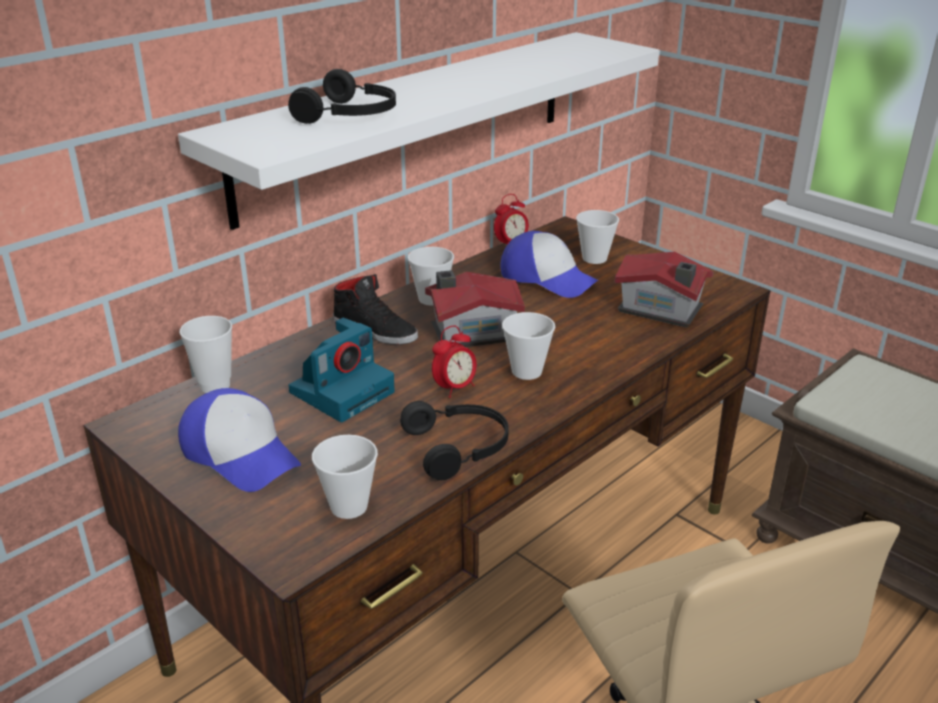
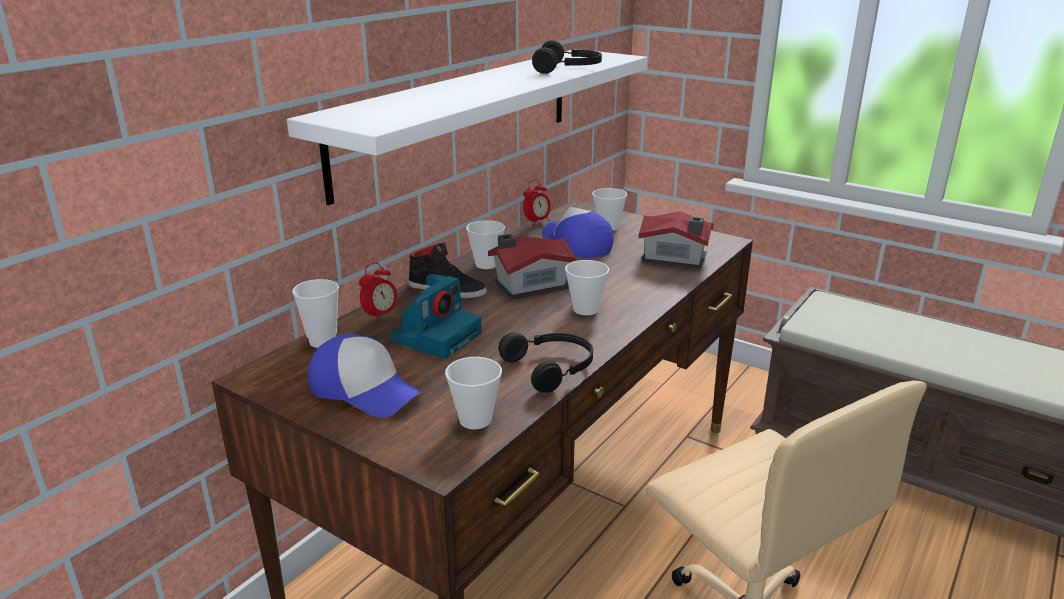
camera: 10 degrees left, 5 degrees down
(350, 115) = (429, 102): black headphones -> black headphones (568, 69)
(455, 388) = (531, 326): alarm clock -> alarm clock (380, 316)
(547, 278) = (576, 243): cap -> cap turned 150 degrees counterclockwise

